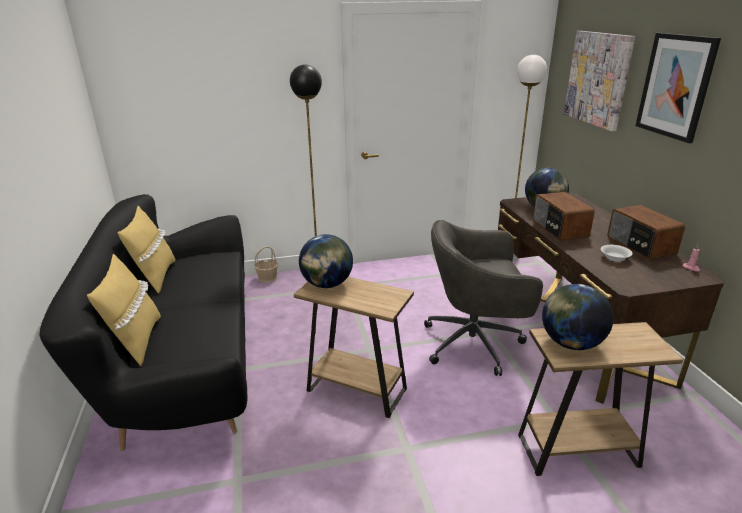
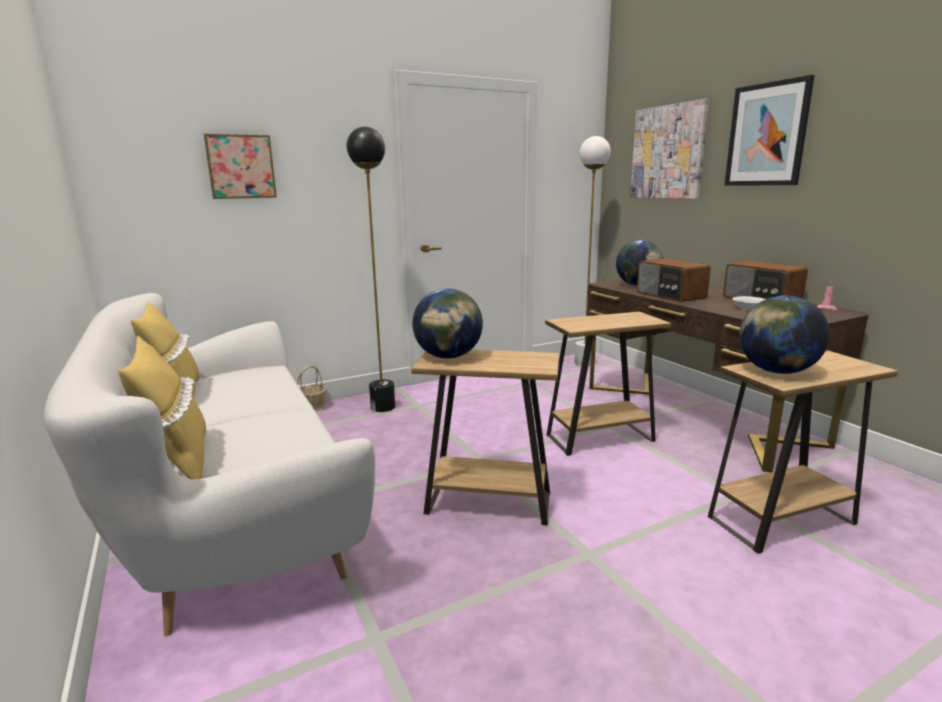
camera: 15 degrees left, 10 degrees down
(184, 361) = (230, 507): black sofa -> white sofa
(211, 93) = (241, 167): none -> picture
(475, 343) = (600, 438): grey office chair -> brown side table

